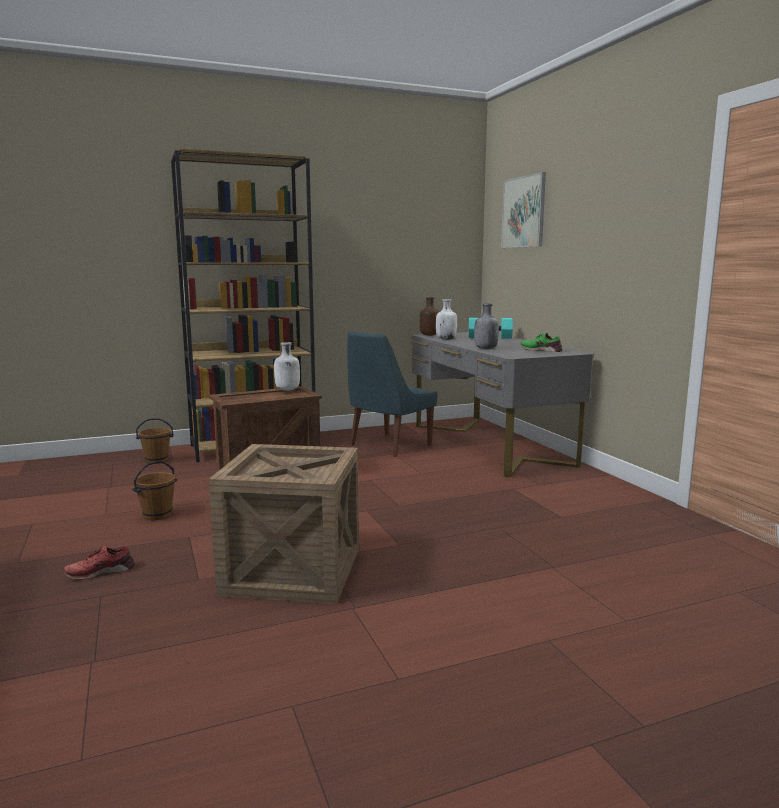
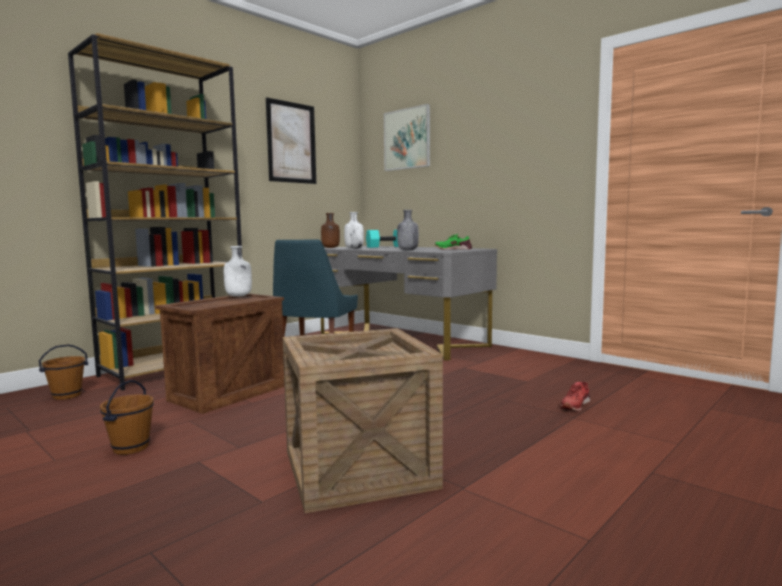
camera: 25 degrees left, 5 degrees down
(100, 571) = (118, 524): red shoe -> red shoe (575, 405)
(394, 220) = (291, 142): none -> picture

